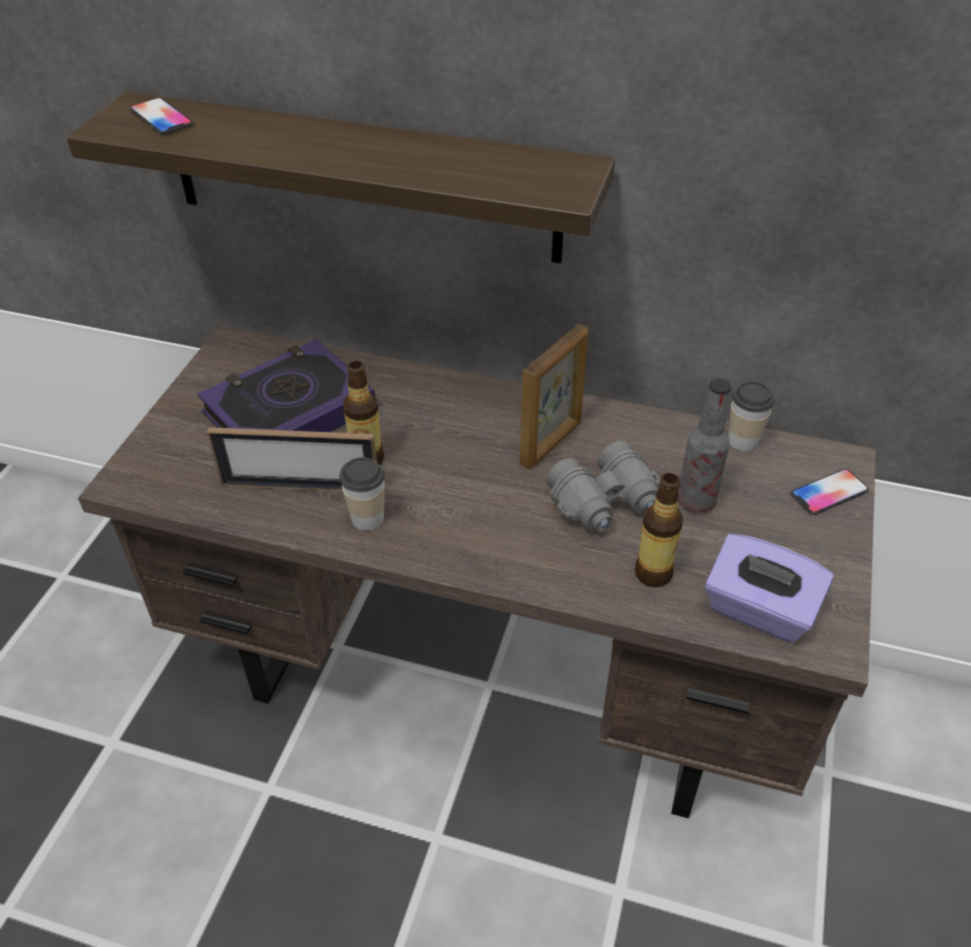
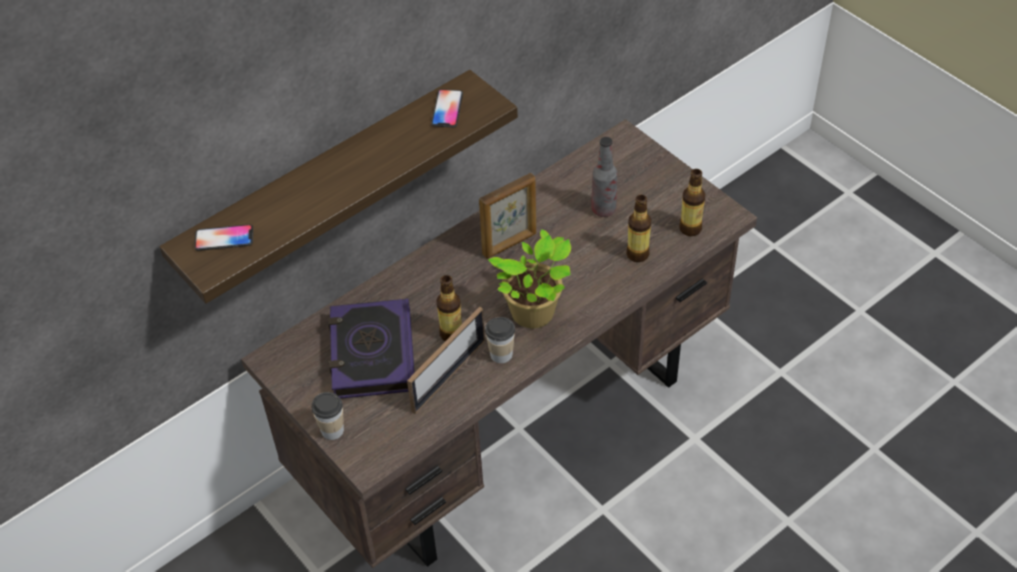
camera: 55 degrees left, 5 degrees up
(458, 519) = (535, 314): none -> potted plant
(552, 443) = (510, 244): picture frame -> picture frame turned 75 degrees clockwise
(606, 503) = (575, 246): grey binoculars -> none
(743, 441) = (577, 165): cup -> cup (332, 430)
(759, 610) = (690, 228): purple tissue box -> bottle
(829, 493) = (640, 156): phone -> phone (447, 109)

